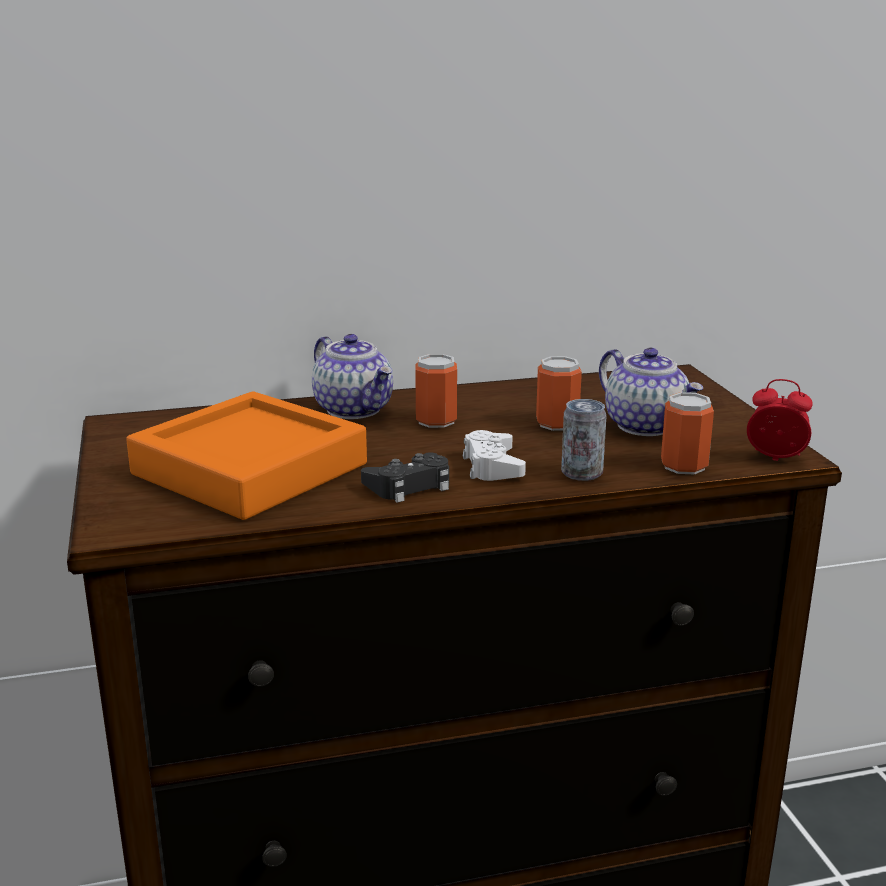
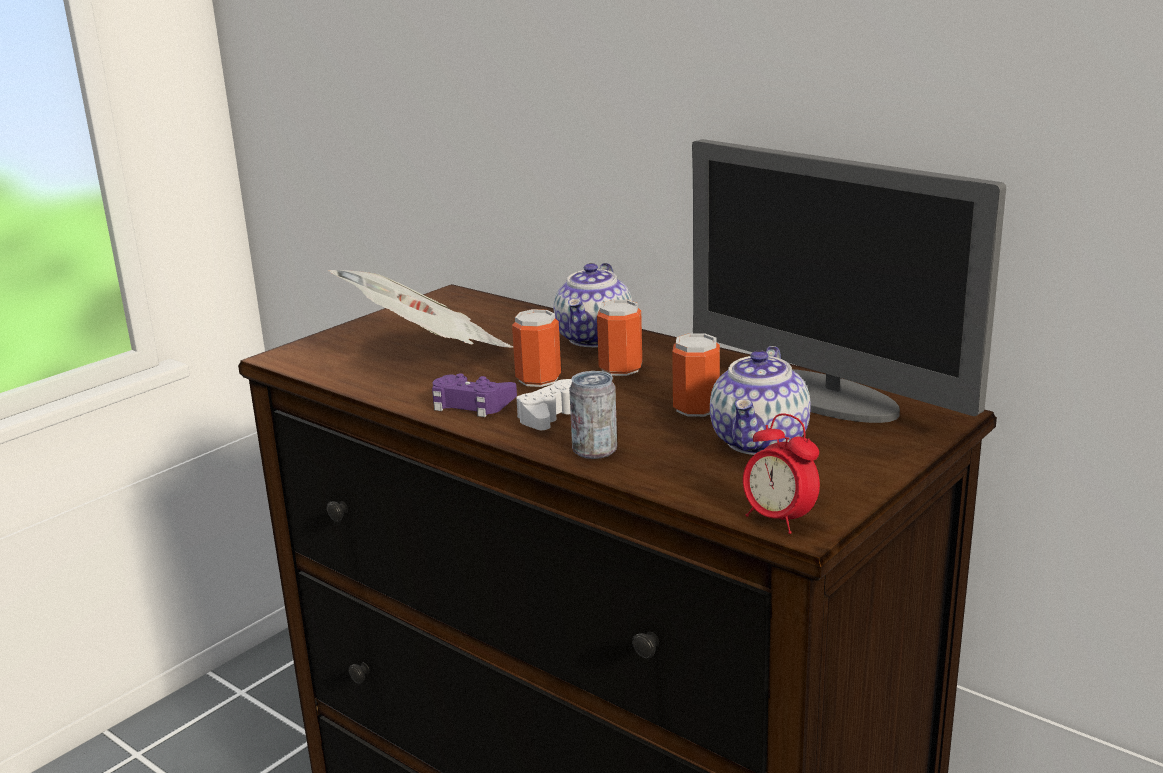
camera: 55 degrees right, 0 degrees up
(250, 469) = (428, 352): orange tray -> newspaper
(409, 486) = (471, 403): black game controller -> purple game controller
(602, 389) = (825, 398): none -> monitor
(684, 466) = (683, 484): can -> can (538, 379)
(775, 459) = (778, 520): alarm clock -> alarm clock turned 150 degrees clockwise

